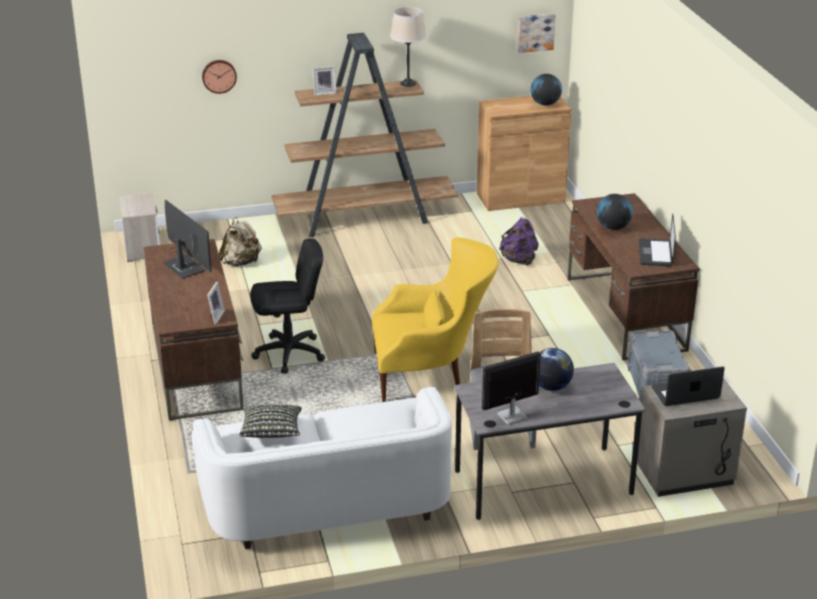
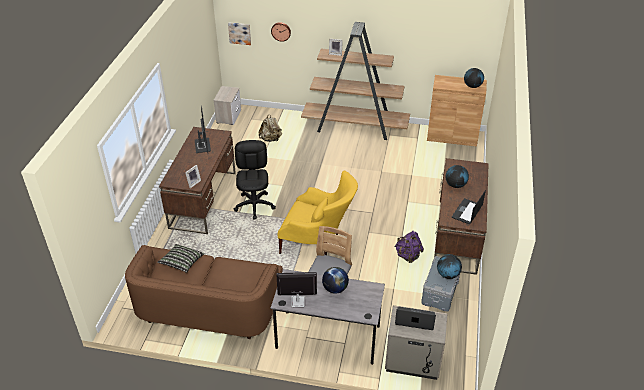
camera: 25 degrees right, 10 degrees up
(289, 353) = (254, 205): black office chair -> black office chair turned 105 degrees counterclockwise
(326, 500) = (207, 306): white sofa -> brown sofa
(408, 83) = (387, 57): beige table lamp -> none
(518, 260) = (420, 179): purple backpack -> purple backpack (408, 255)
(535, 32) = (476, 40): picture -> picture (240, 33)
(666, 349) = (447, 275): none -> globe

